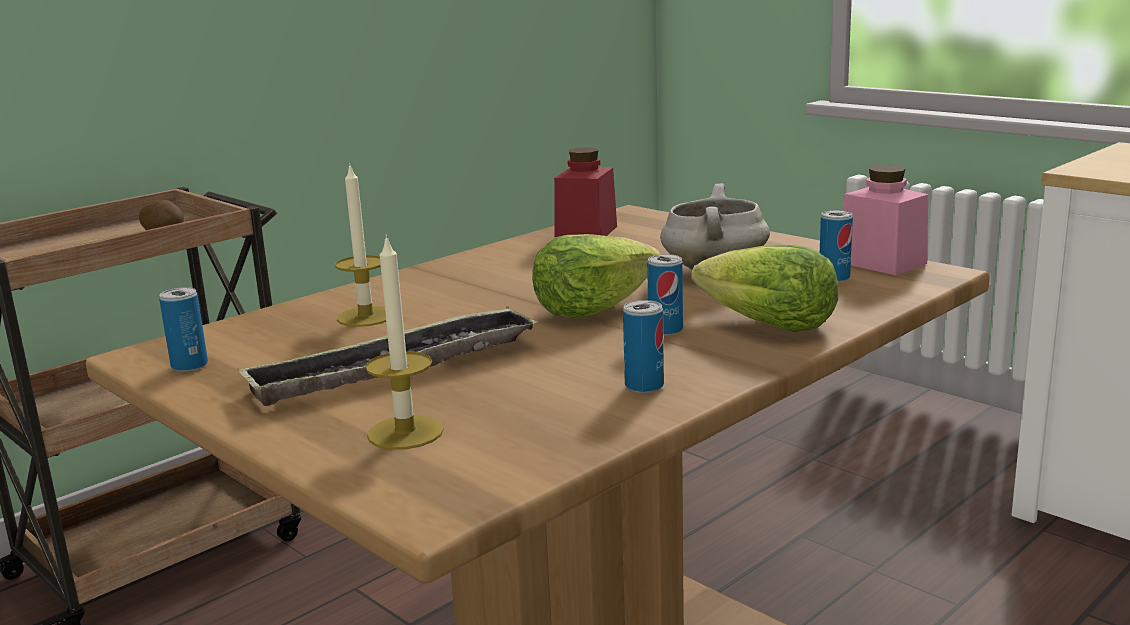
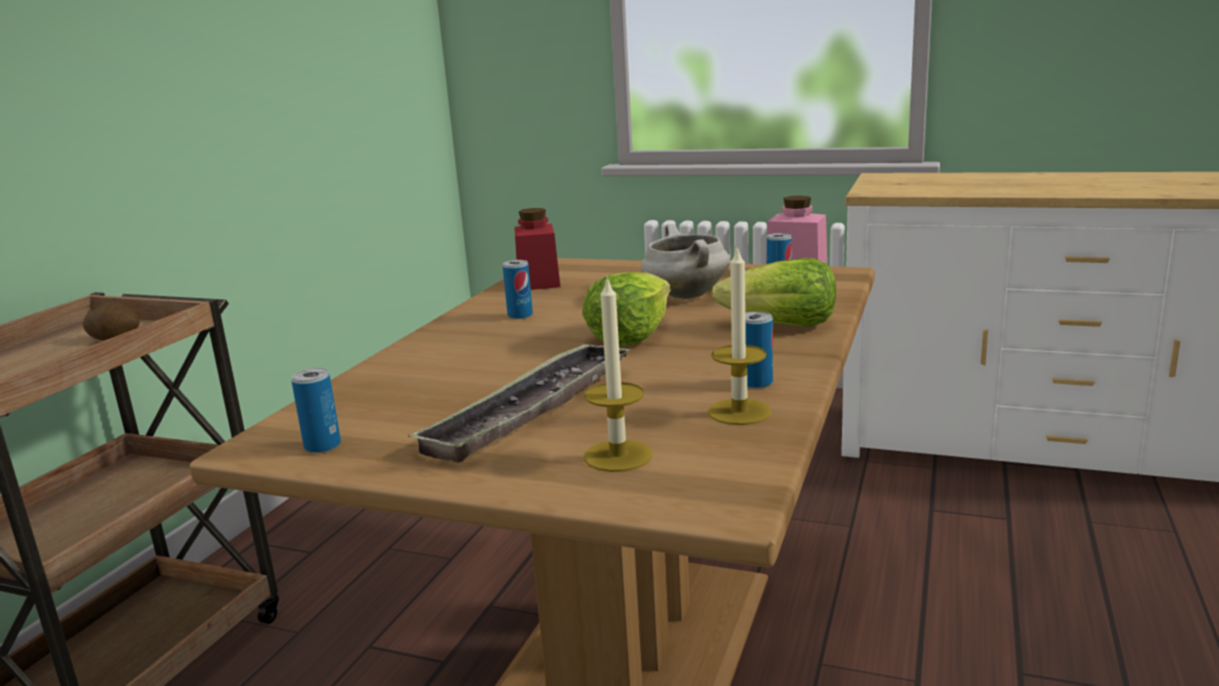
camera: 25 degrees left, 0 degrees up
(366, 316) = (439, 375): candle -> candle (739, 412)
(665, 330) = (711, 341): can -> can (520, 315)

